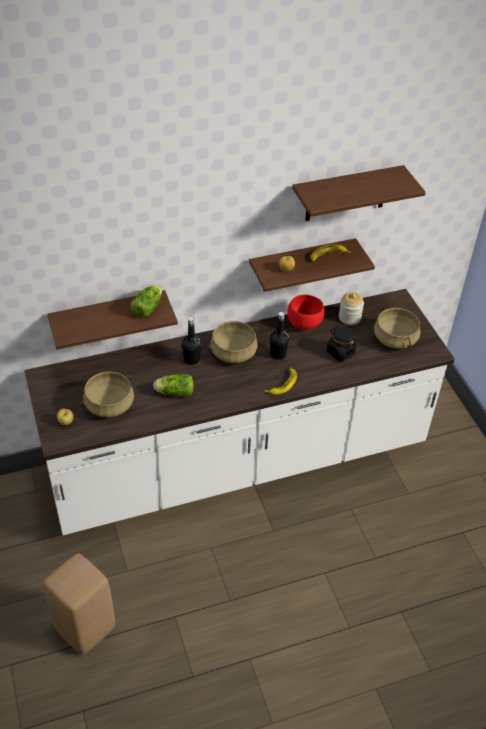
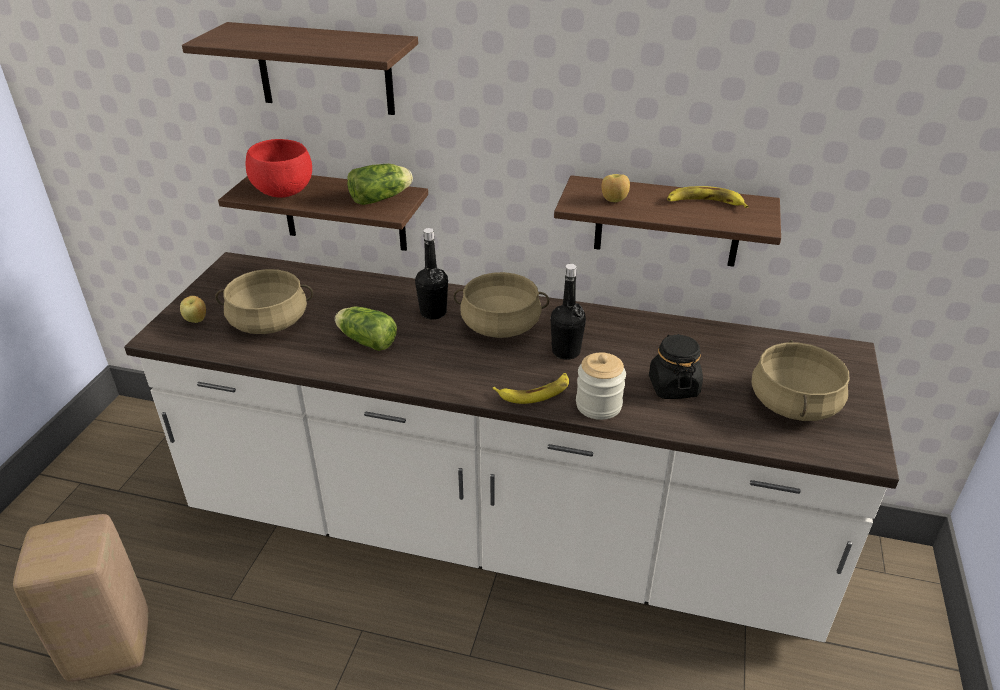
camera: 35 degrees right, 10 degrees down
(304, 323) = (647, 328): red bowl -> red bowl (285, 193)
(346, 194) = (766, 90): shelf -> shelf (325, 69)
(349, 317) = (733, 347): jar -> jar (598, 405)

